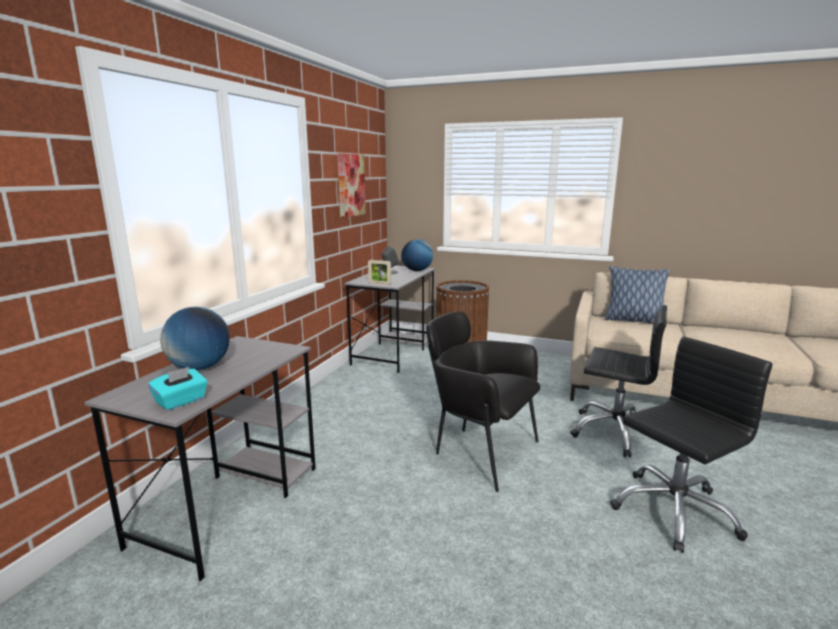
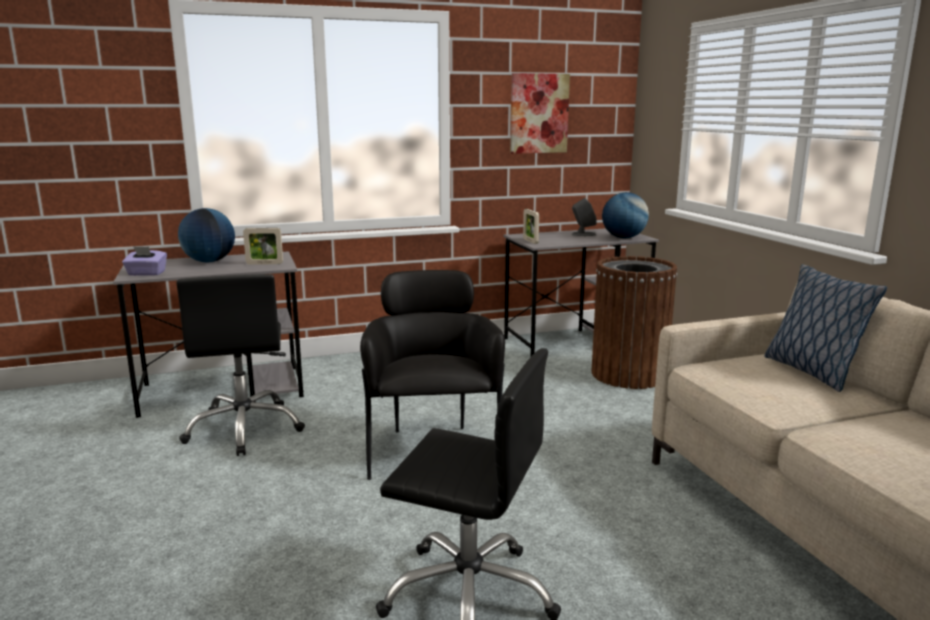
camera: 50 degrees right, 0 degrees up
(181, 401) = (146, 273): turquoise tissue box -> purple tissue box
(265, 352) = (264, 264): none -> picture frame
(615, 432) = (617, 514): black office chair -> black office chair (245, 428)

